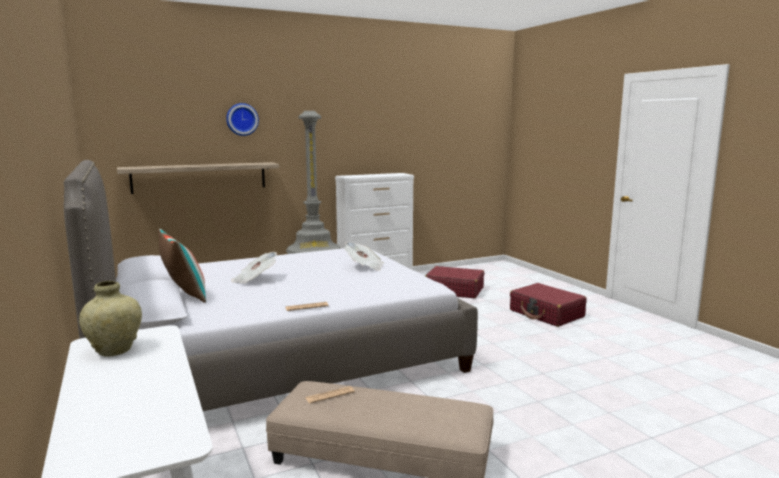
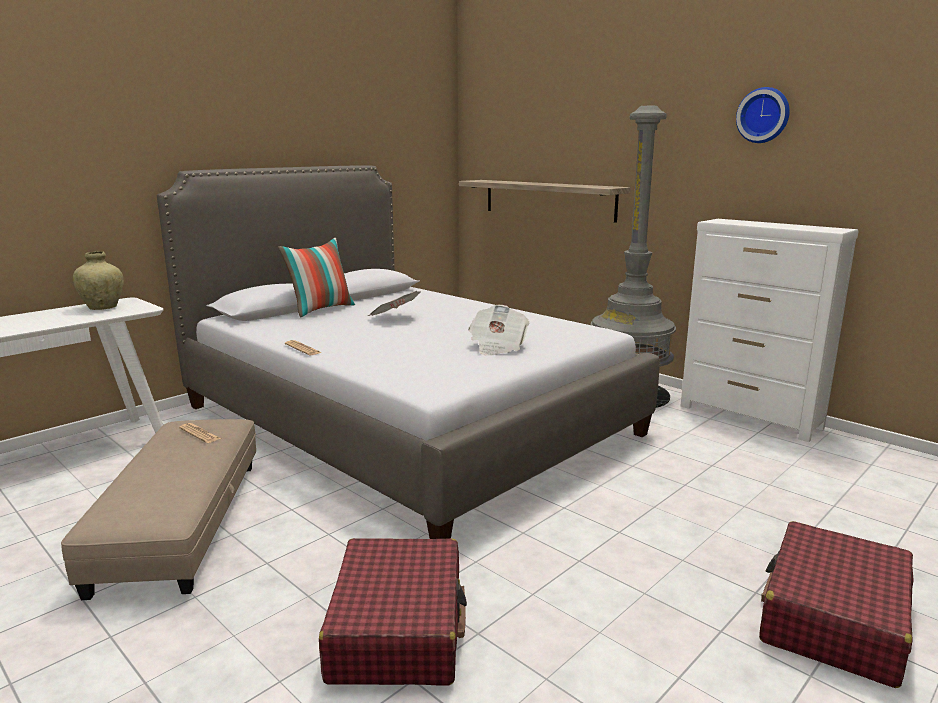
camera: 70 degrees right, 5 degrees up
(242, 119) = (599, 123): wall clock -> wall clock (764, 115)
(454, 290) = (815, 487): red suitcase -> red suitcase (398, 628)

